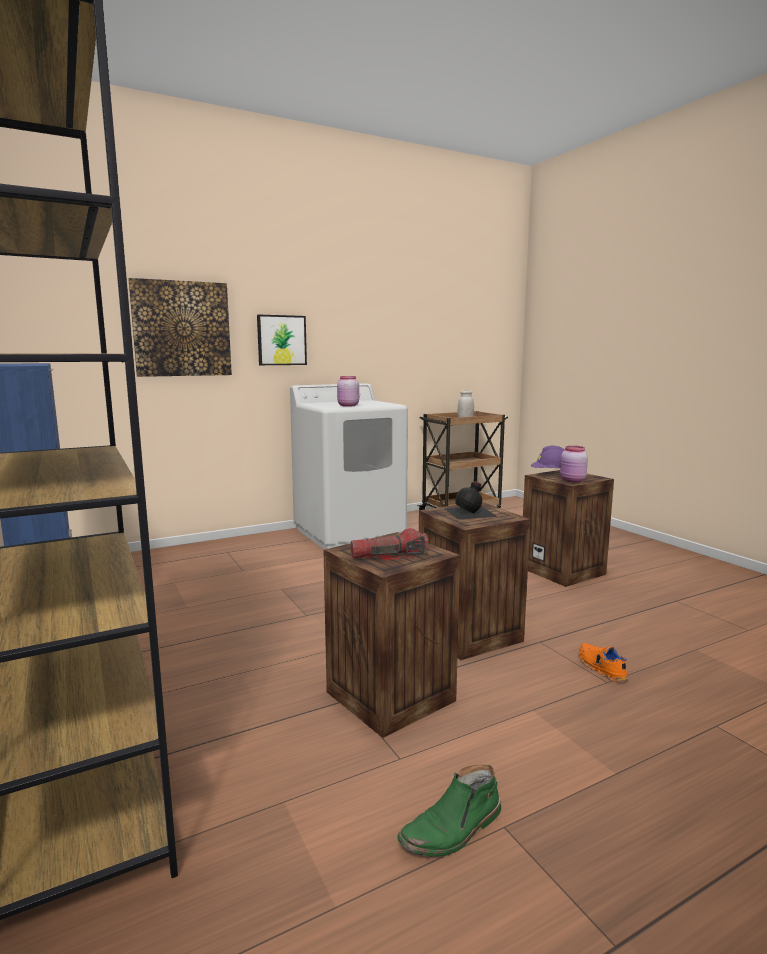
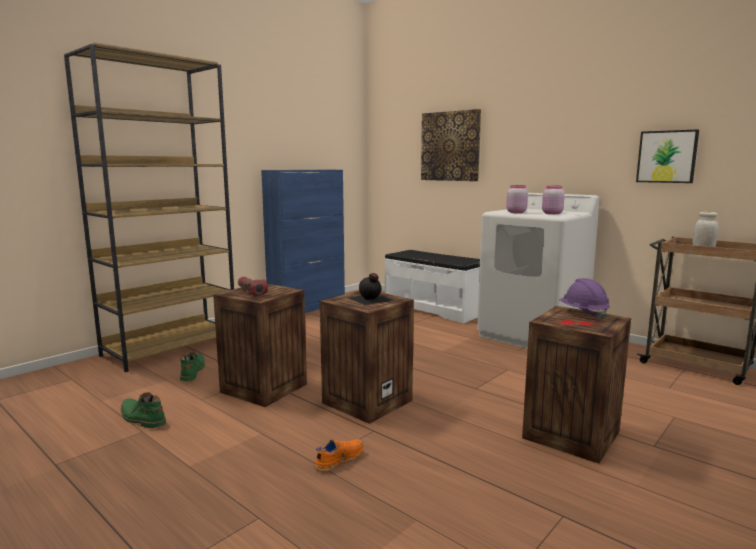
camera: 70 degrees right, 0 degrees up
(206, 550) = (434, 309): none -> white bench
(264, 767) = (192, 372): none -> green boot
(281, 340) = (519, 152): picture -> picture (667, 156)
(572, 481) = (558, 321): pink jar -> pink jar (551, 213)

